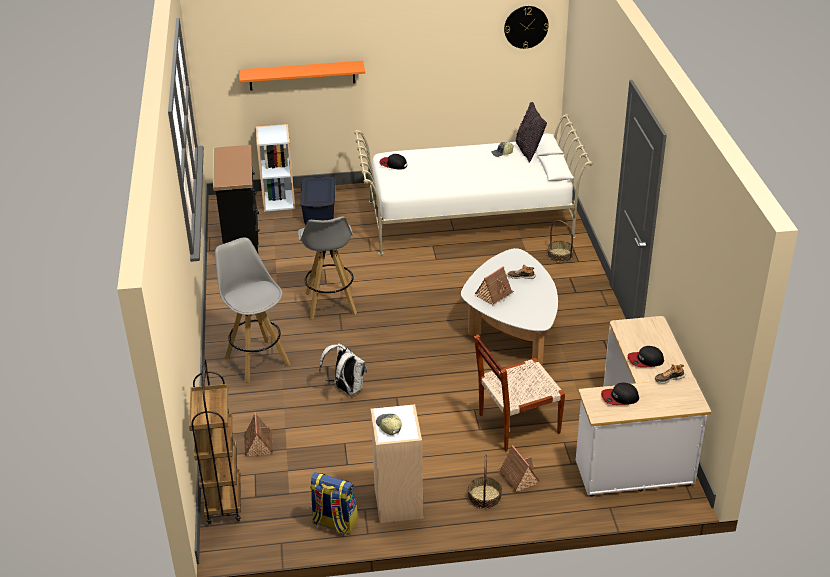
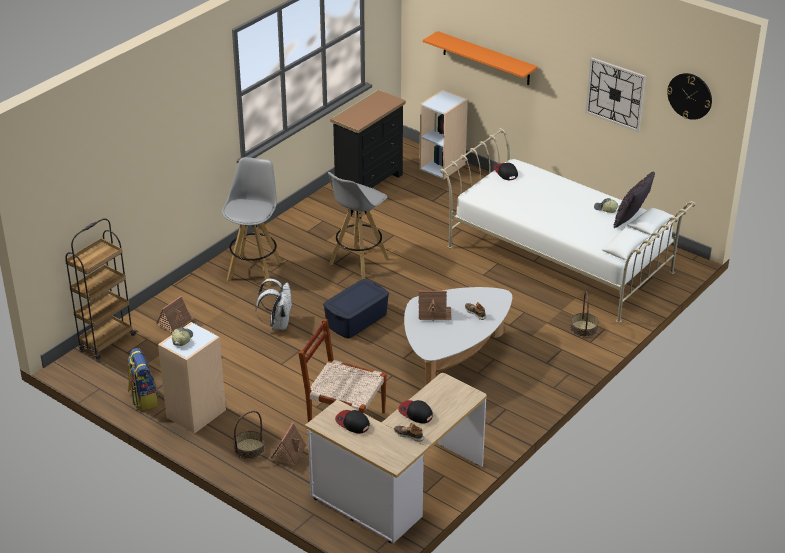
camera: 45 degrees right, 0 degrees up
(319, 211) = (457, 190): blue storage box -> blue storage box (356, 320)
(450, 54) = (615, 94): none -> wall clock

